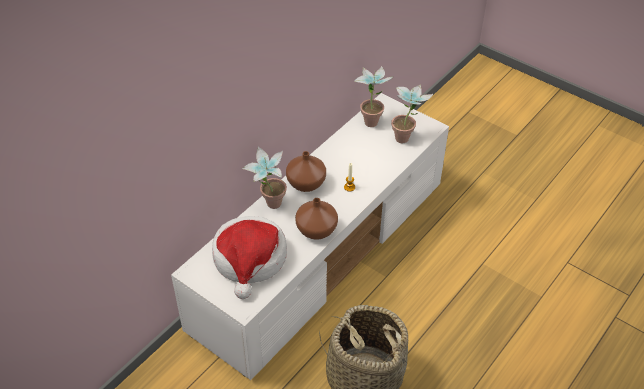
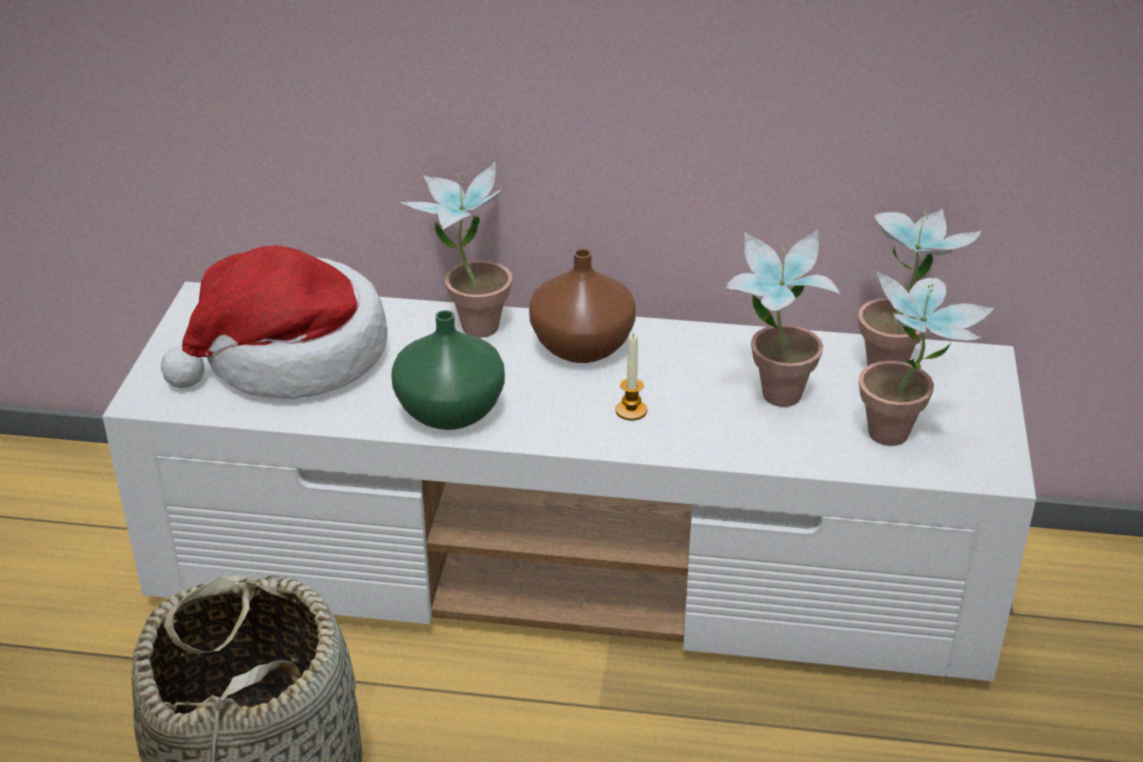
camera: 60 degrees right, 10 degrees down
(317, 230) = (449, 413): brown vase -> green vase
(368, 155) = (771, 401): none -> potted plant

